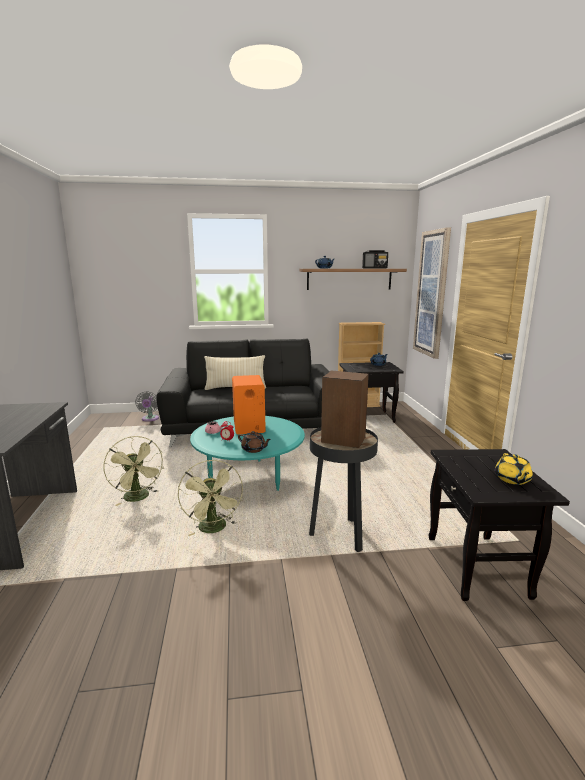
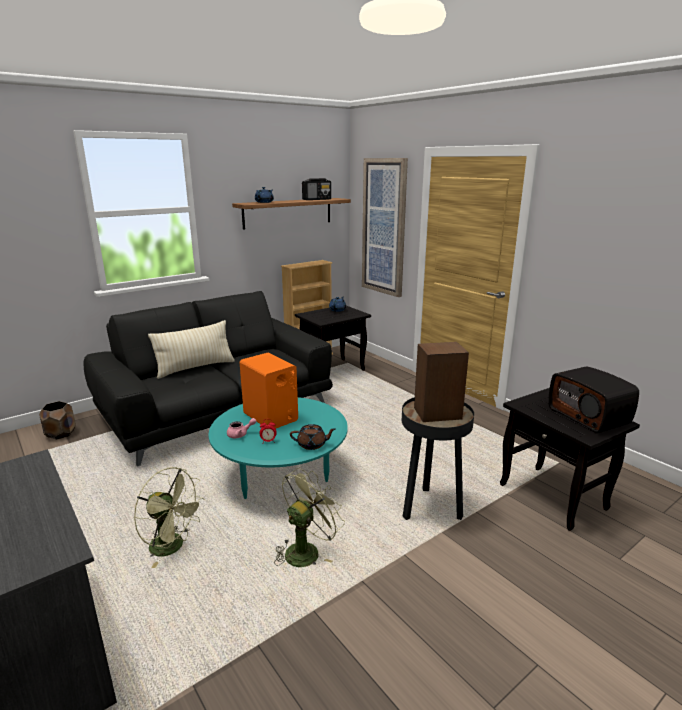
camera: 30 degrees left, 5 degrees up
(150, 419) = (61, 433): grey fan -> brown planter
(214, 529) = (306, 550): green fan -> green fan turned 90 degrees counterclockwise
(512, 479) = (589, 416): yellow teapot -> radio

